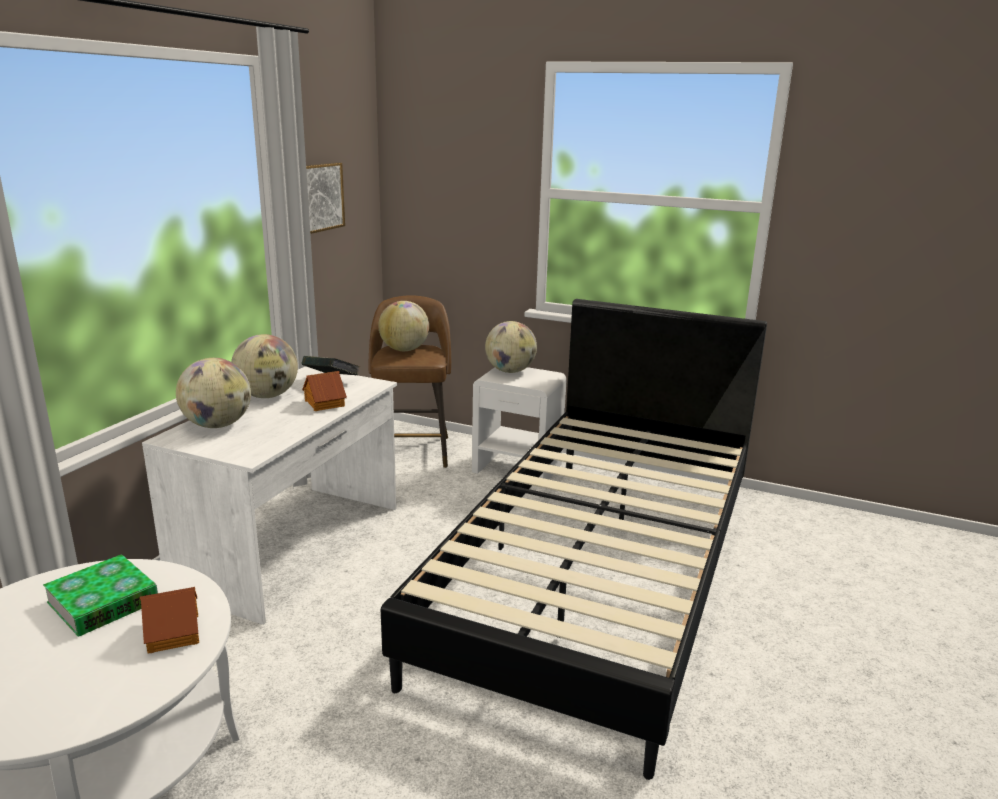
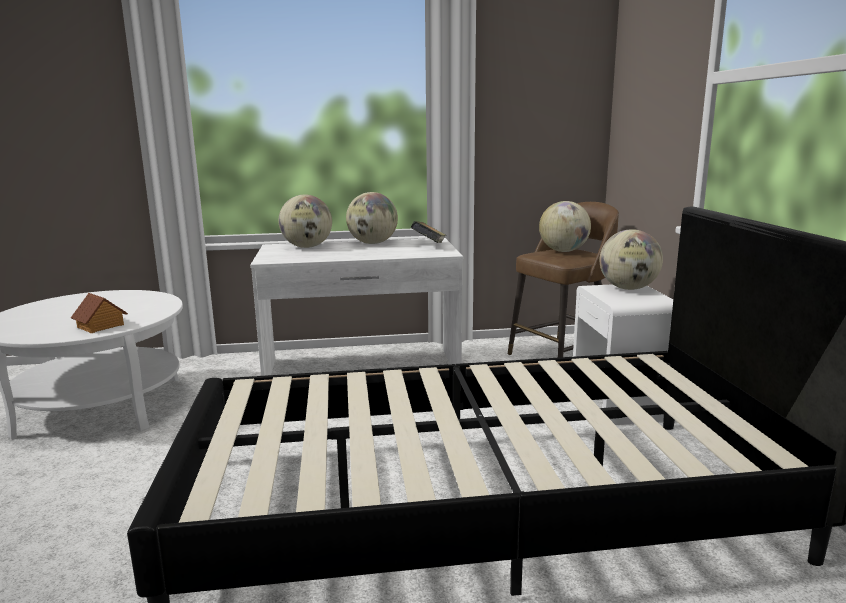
camera: 60 degrees right, 5 degrees down
(103, 602) = (128, 306): book -> none
(319, 197) = (511, 97): picture -> none
(324, 403) = (383, 253): toy house -> none

